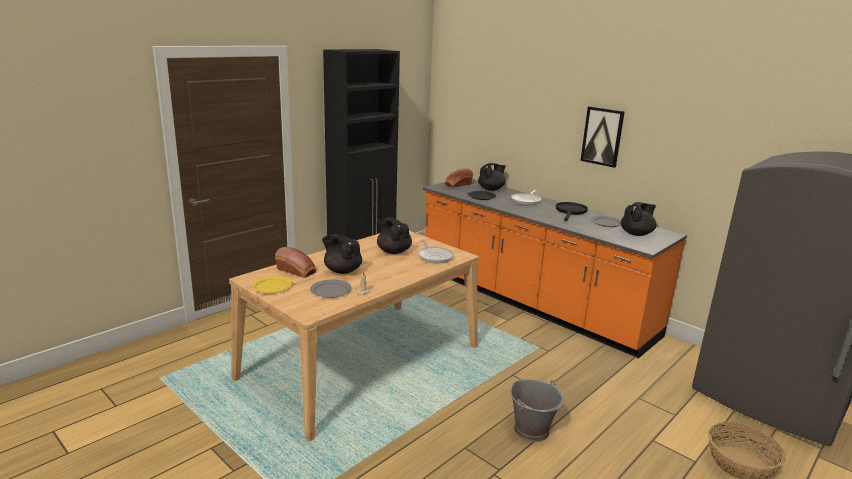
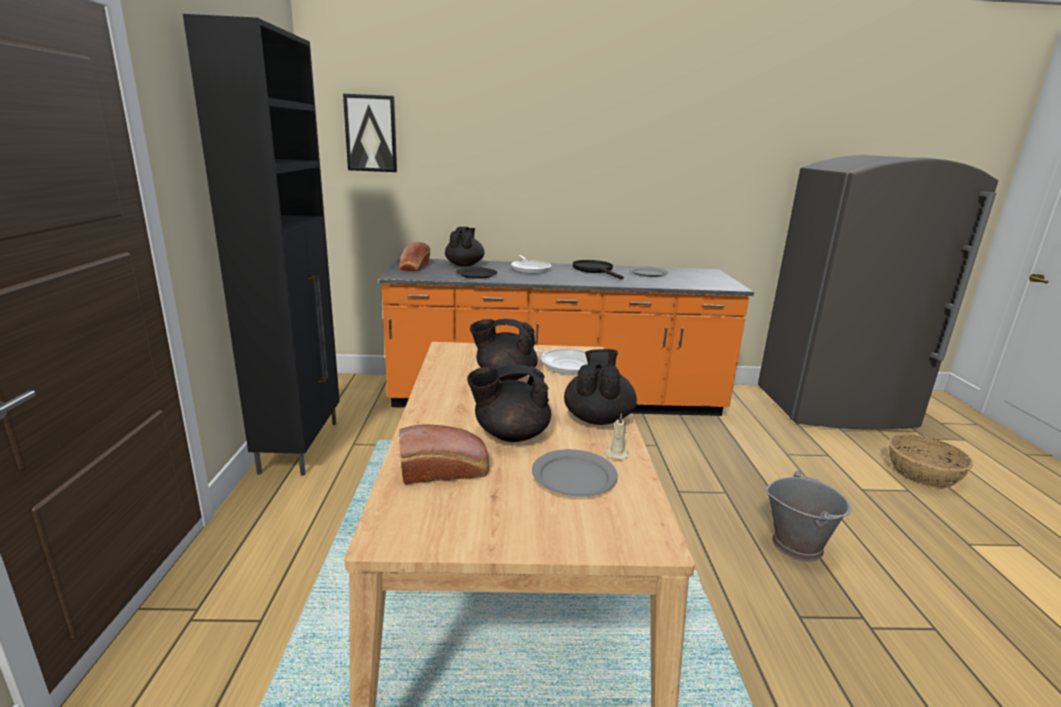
camera: 45 degrees left, 0 degrees up
(272, 286) = (471, 524): yellow plate -> none
(602, 136) = (607, 170): picture -> picture (371, 133)
(636, 234) = (693, 277): black teapot -> black teapot (598, 418)

